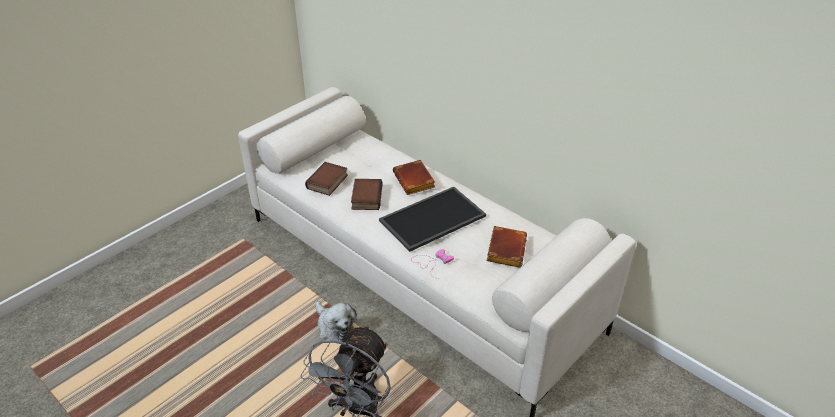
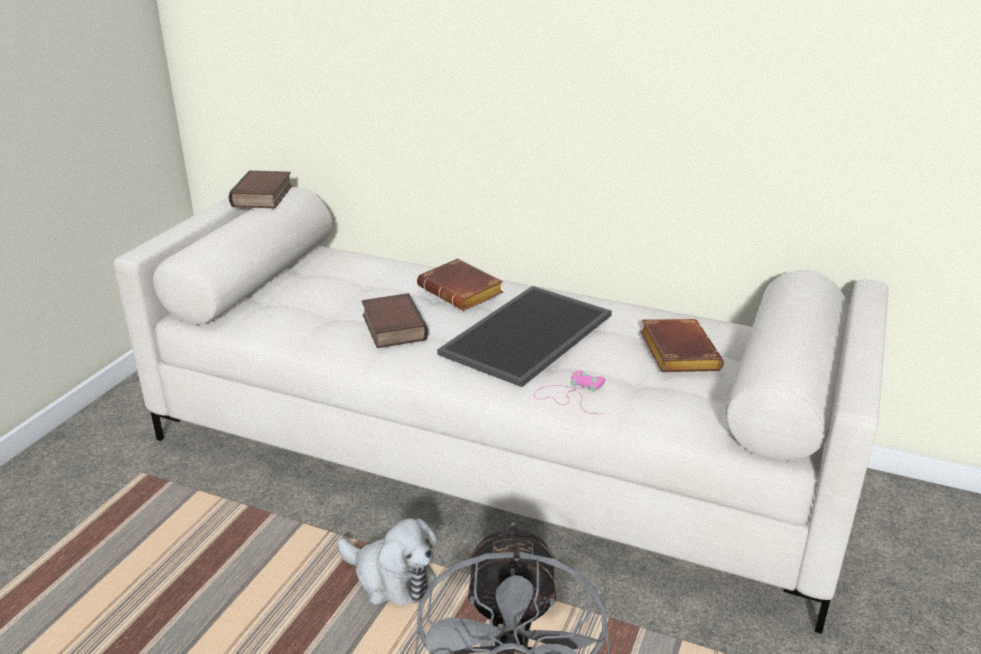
camera: 20 degrees left, 10 degrees down
(328, 182) = (310, 319): book -> book (264, 196)

